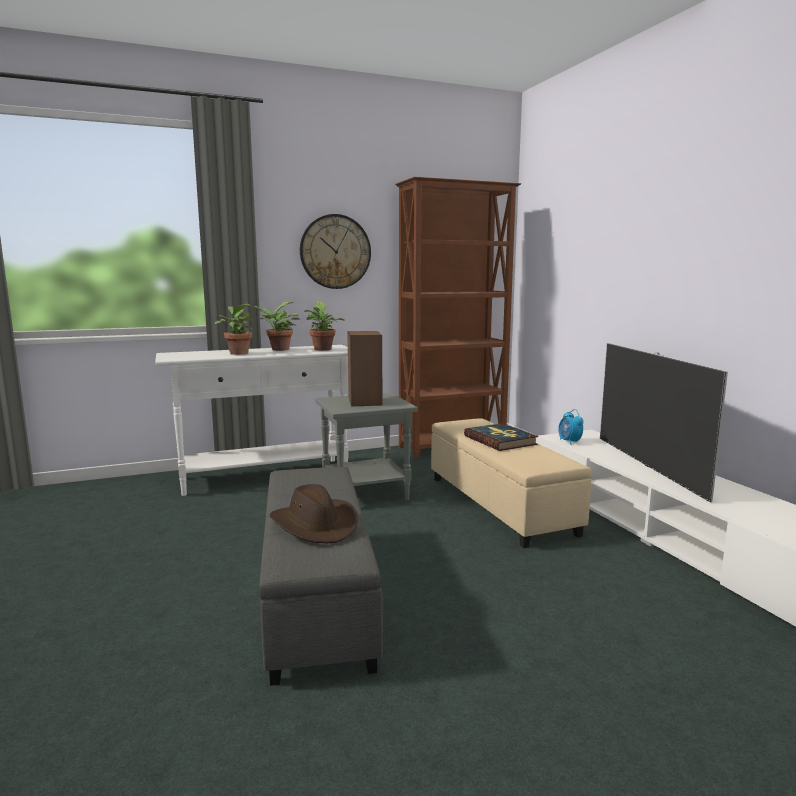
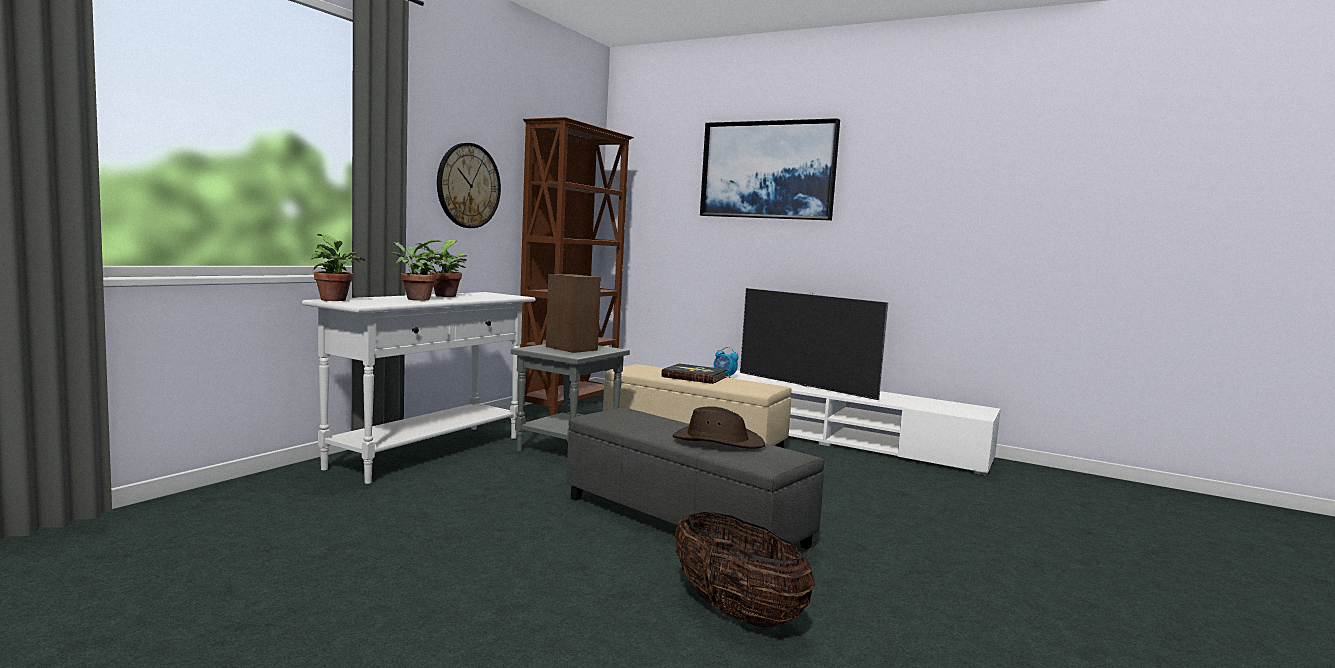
camera: 40 degrees left, 5 degrees down
(165, 718) = (736, 612): none -> basket
(323, 350) = (494, 296): potted plant -> potted plant (335, 300)
(645, 201) = (768, 170): none -> picture

